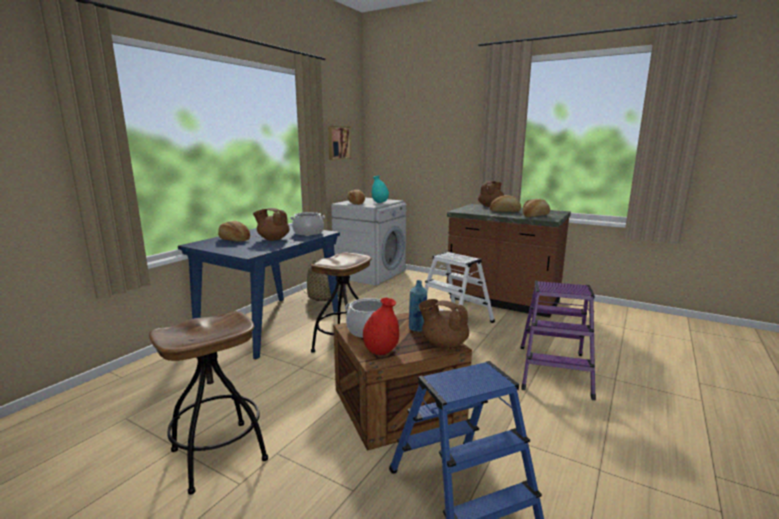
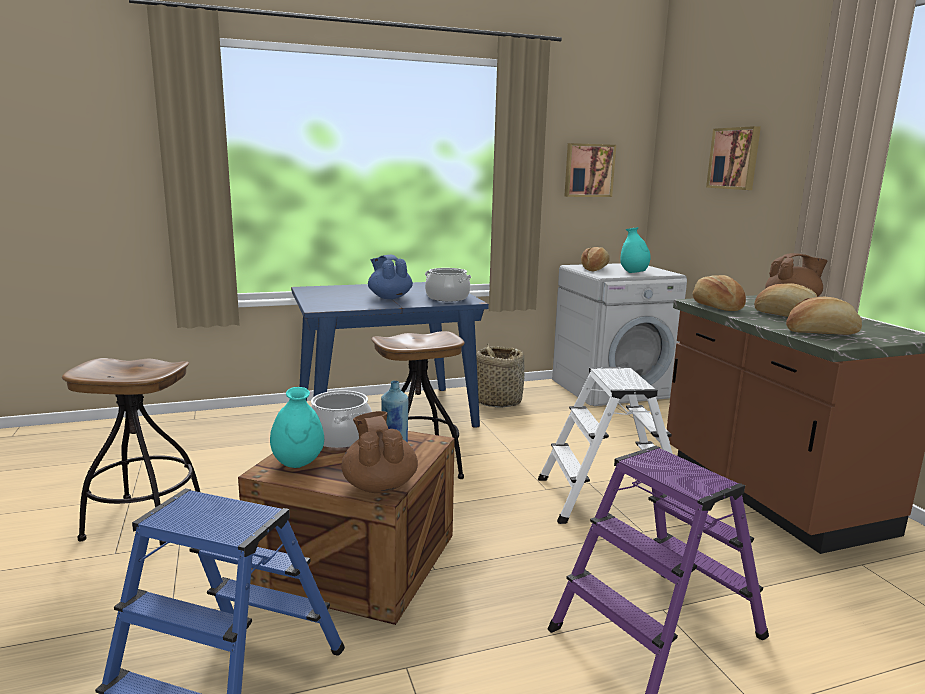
camera: 40 degrees right, 0 degrees up
(234, 239) = (352, 290): bread -> bread (716, 306)
(273, 239) = (389, 297): brown teapot -> blue teapot
(381, 351) = (298, 464): red vase -> turquoise vase
(427, 134) = (735, 158): none -> picture

